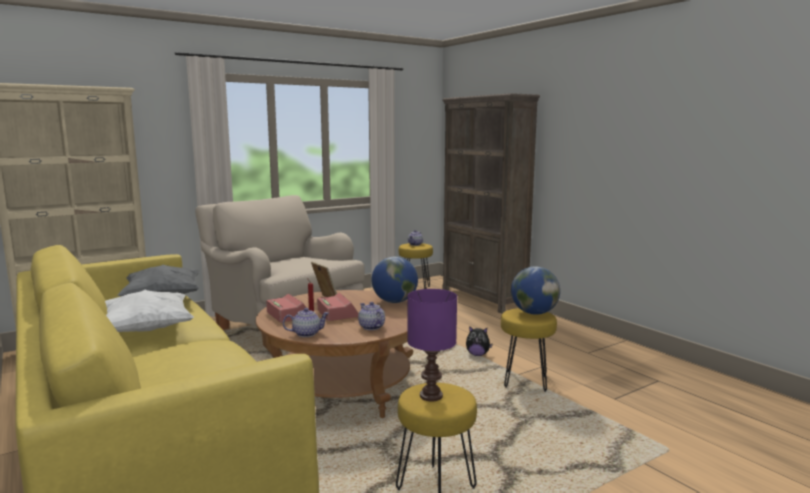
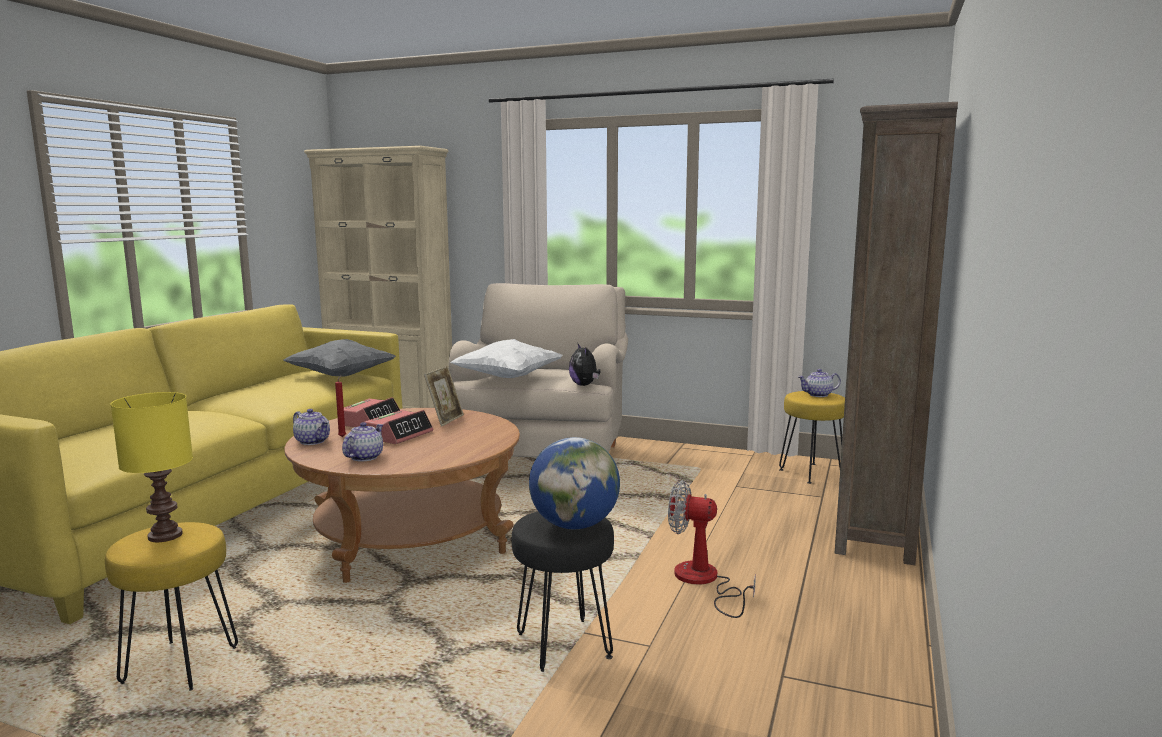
camera: 55 degrees right, 0 degrees up
(146, 330) = (241, 395): white pillow -> white pillow (507, 378)
(394, 302) = (482, 444): globe -> none
(431, 396) = (163, 536): purple table lamp -> yellow table lamp
(477, 354) = (621, 583): plush toy -> plush toy (584, 385)
(497, 340) = (703, 581): none -> fan
(525, 381) = (564, 645): yellow stool -> black stool

